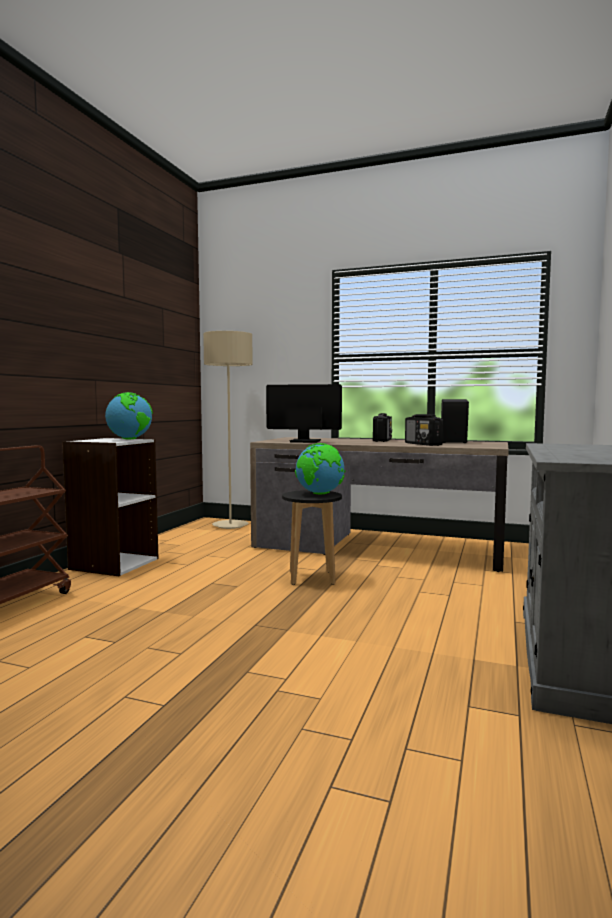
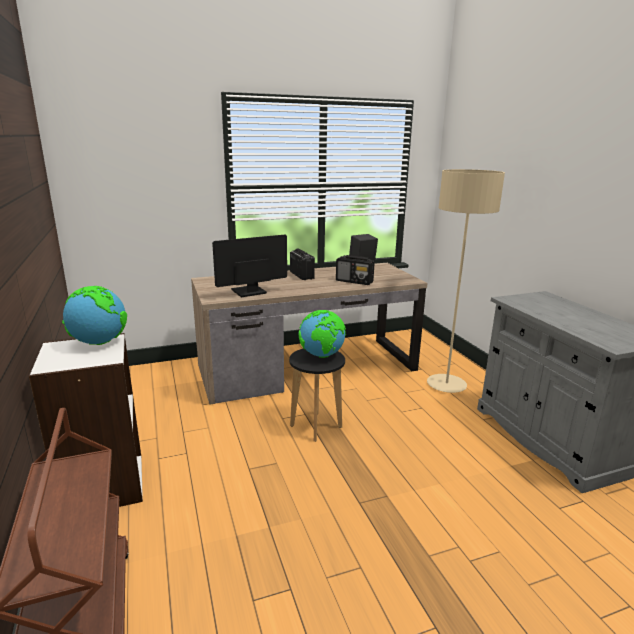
camera: 40 degrees left, 15 degrees up
(230, 526) = (137, 378): beige floor lamp -> beige floor lamp (446, 385)

